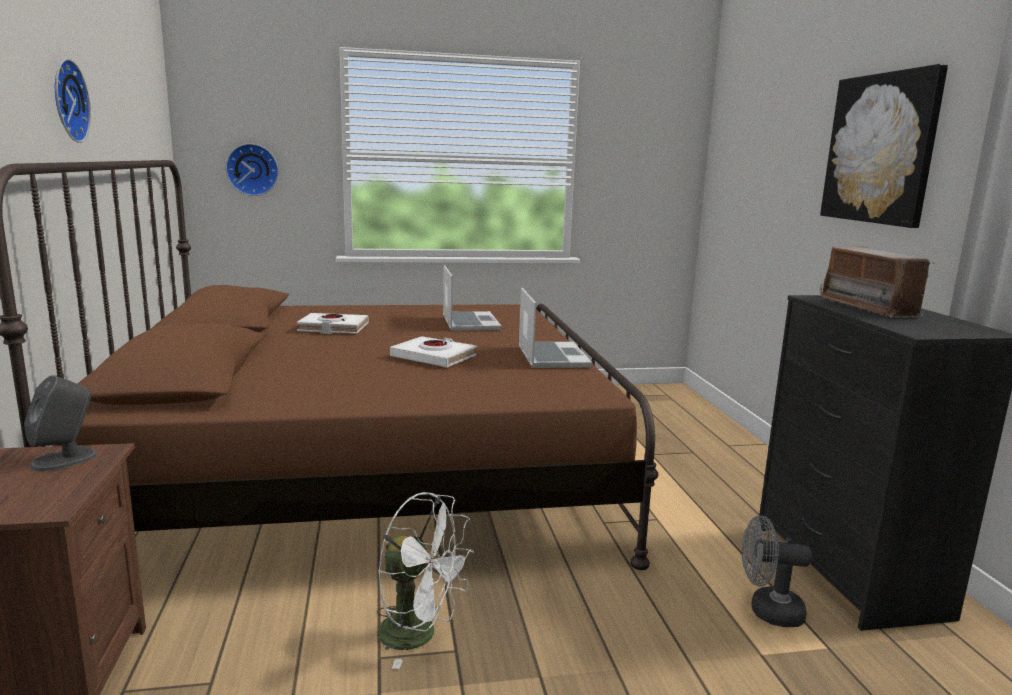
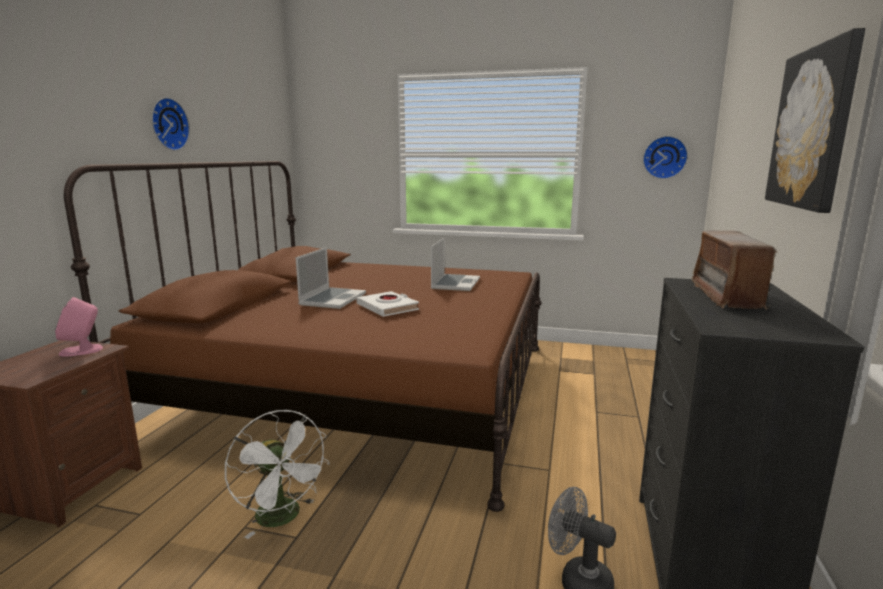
camera: 25 degrees right, 0 degrees up
(65, 459) = (81, 350): grey speaker -> pink speaker
(253, 169) = (341, 166): wall clock -> wall clock (664, 157)
(333, 328) = (353, 280): white book -> none
(551, 357) = (478, 316): laptop -> laptop (332, 299)

